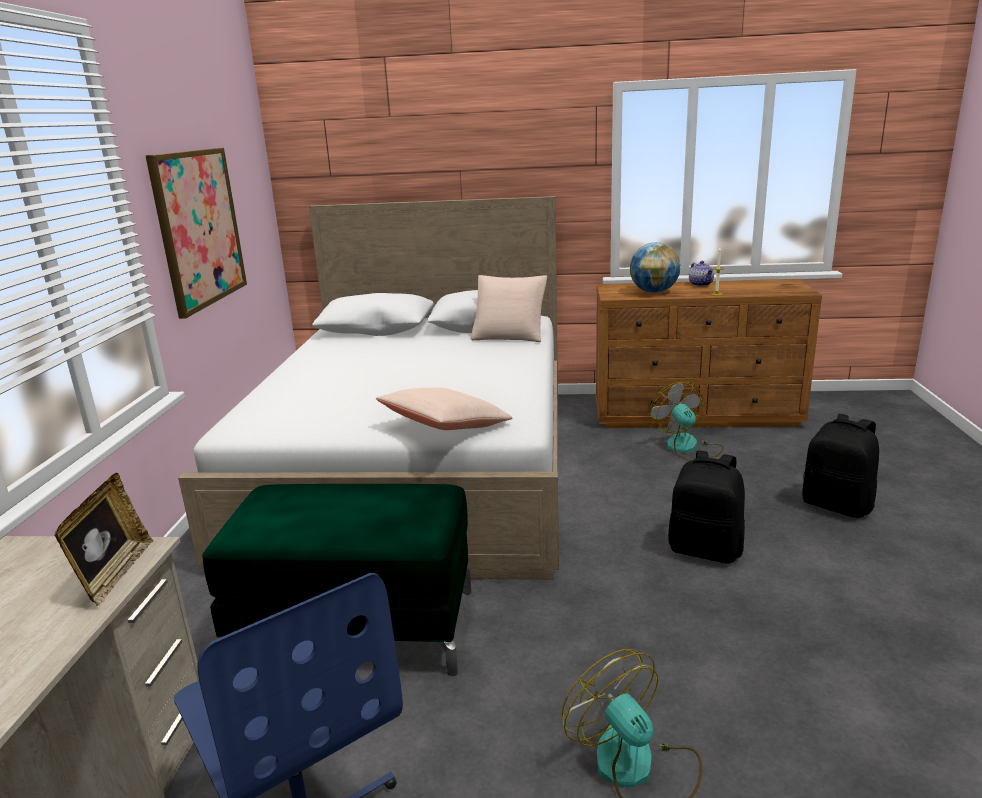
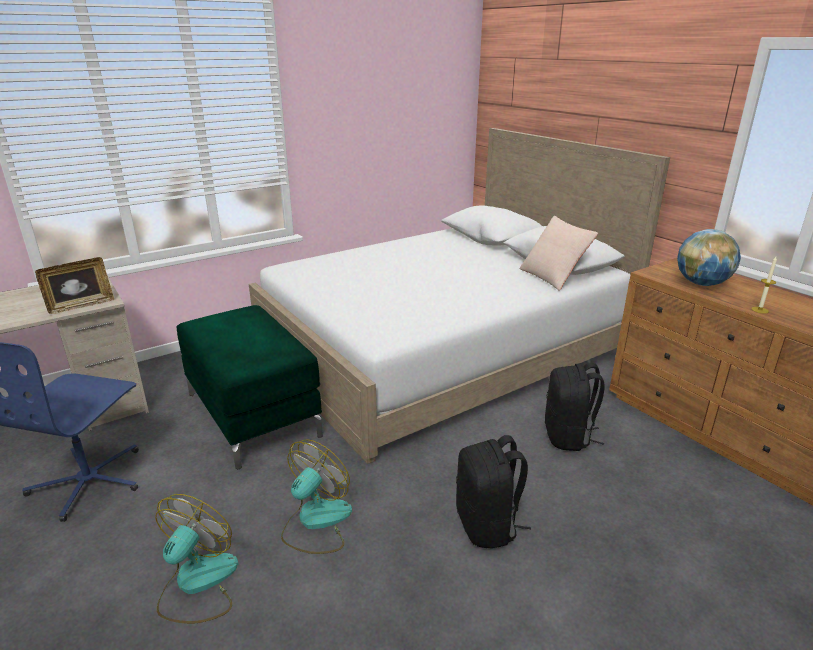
camera: 50 degrees right, 5 degrees up
(199, 228) = (362, 132): picture -> none
(445, 427) = (355, 316): beige pillow -> none
(687, 448) = (648, 453): fan -> fan (316, 522)
(701, 284) = (777, 295): teapot -> none
(837, 505) = (679, 592): black backpack -> black backpack (568, 436)

